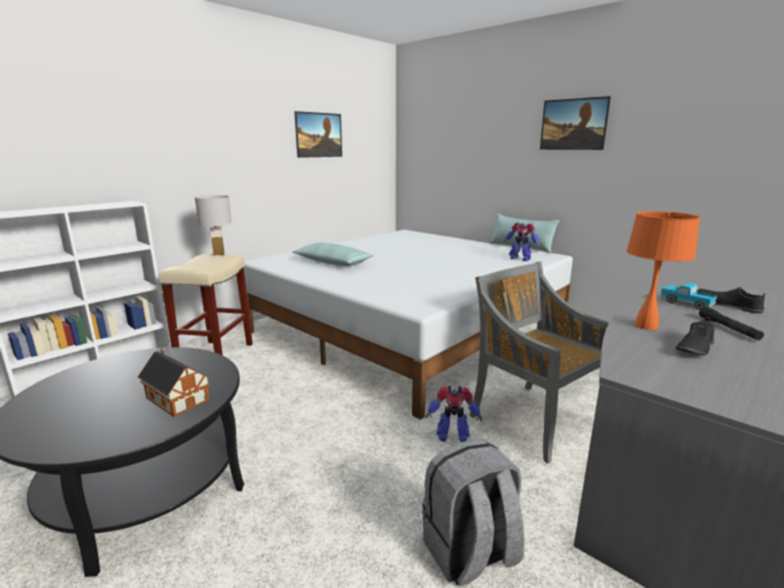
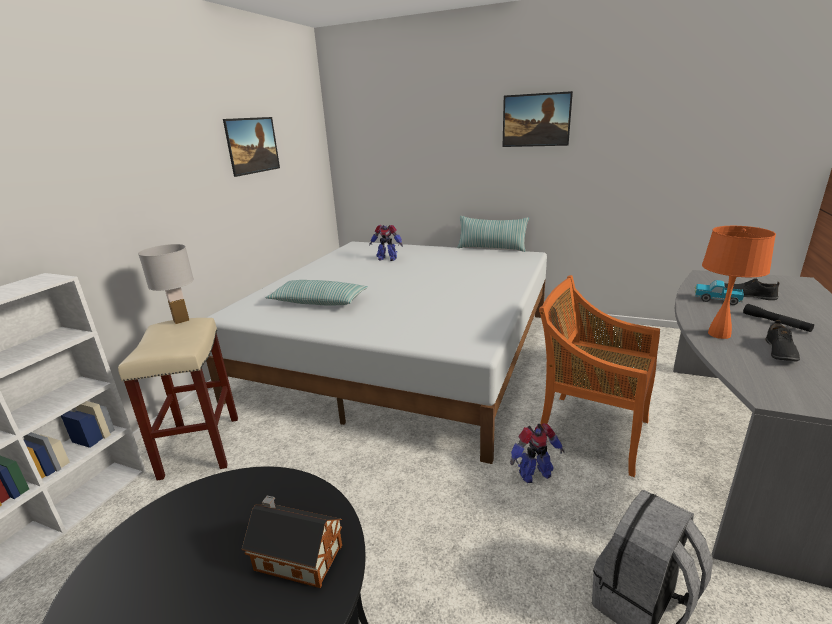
camera: 20 degrees left, 5 degrees up
(520, 258) = (504, 263): toy robot -> toy robot (387, 258)
(533, 419) = (589, 431): grey chair -> orange chair

